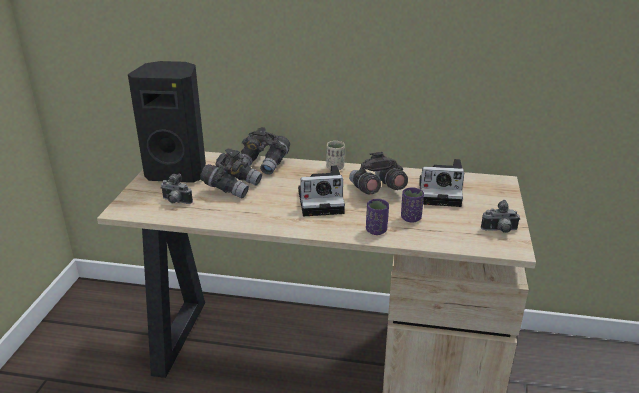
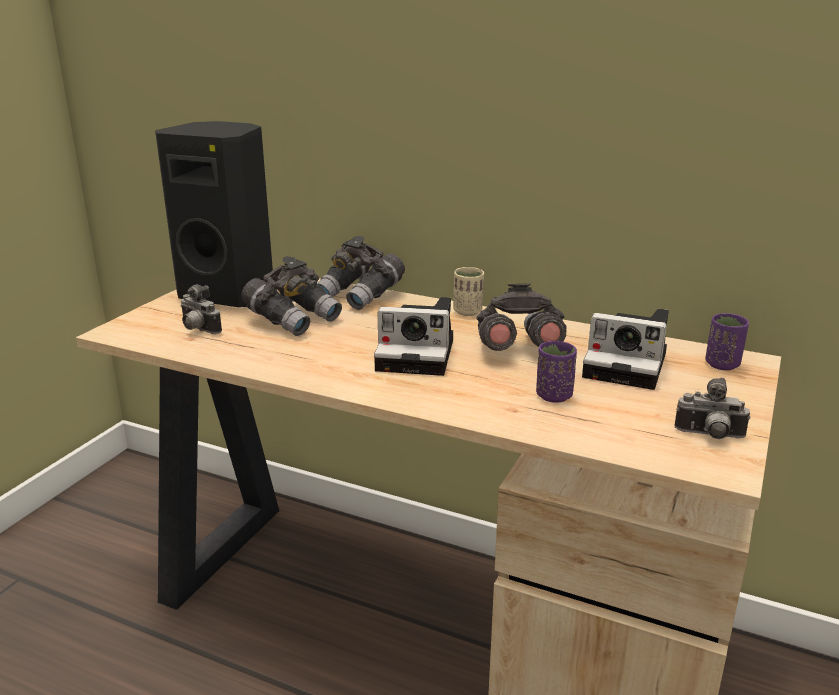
camera: 15 degrees right, 5 degrees down
(376, 230) = (483, 406): purple cup -> purple cup (722, 364)

